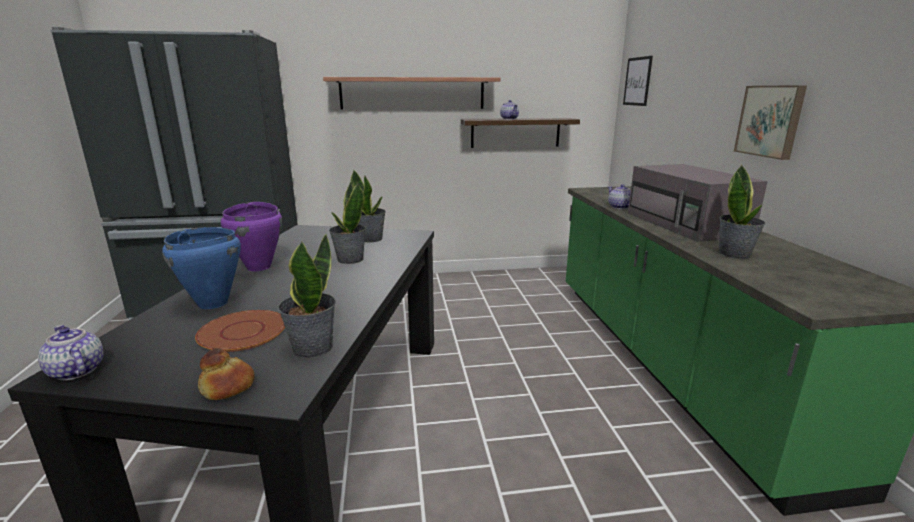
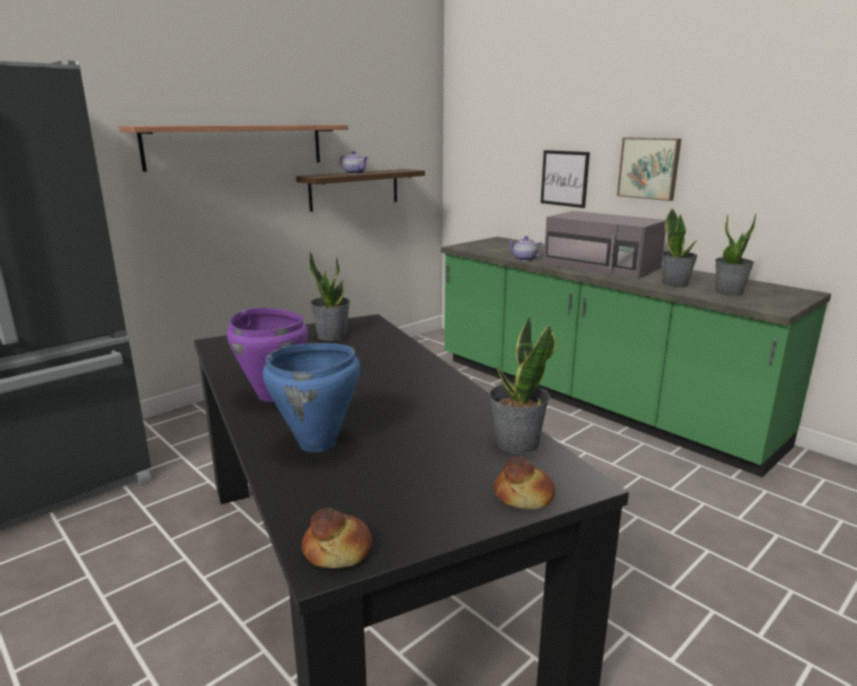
camera: 35 degrees left, 0 degrees up
(76, 371) = (337, 552): teapot -> bread
(242, 332) = (421, 455): brown plate -> none
(350, 259) = (360, 361): potted plant -> potted plant (729, 292)
(637, 81) = (473, 128): picture -> picture (564, 178)

